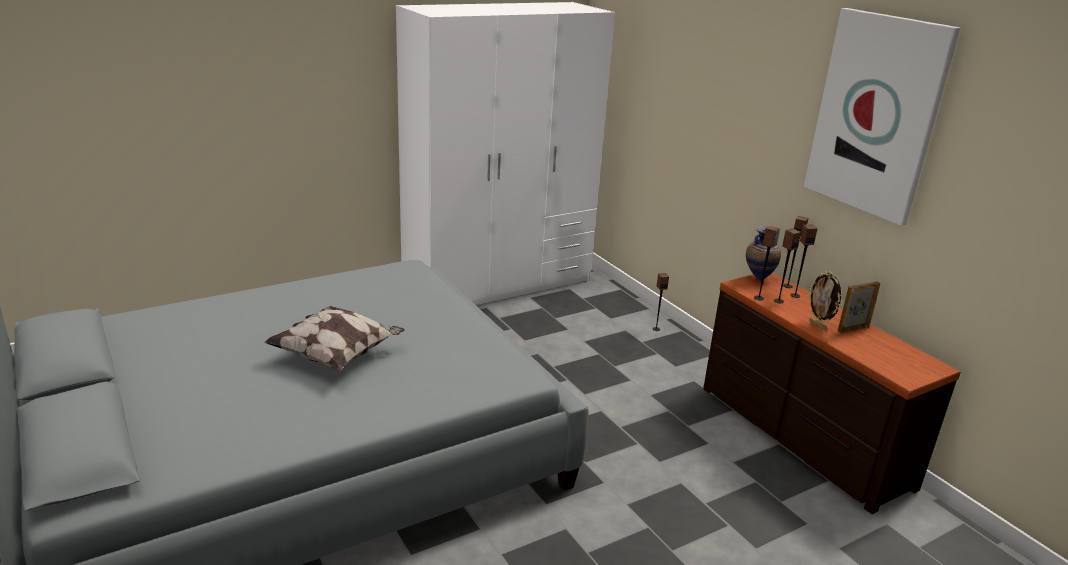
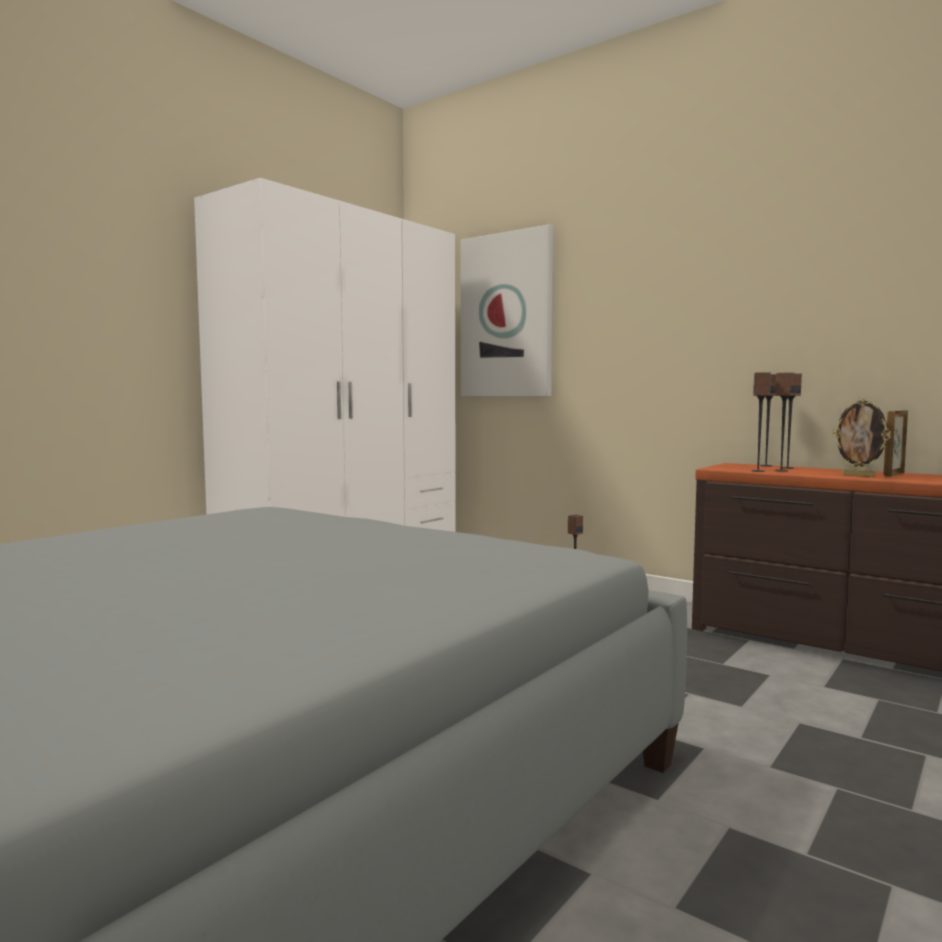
camera: 20 degrees left, 20 degrees down
(338, 355) = (225, 575): pillow -> none
(758, 278) = (727, 465): vase -> none
(877, 115) = (840, 228): picture -> picture (507, 315)

